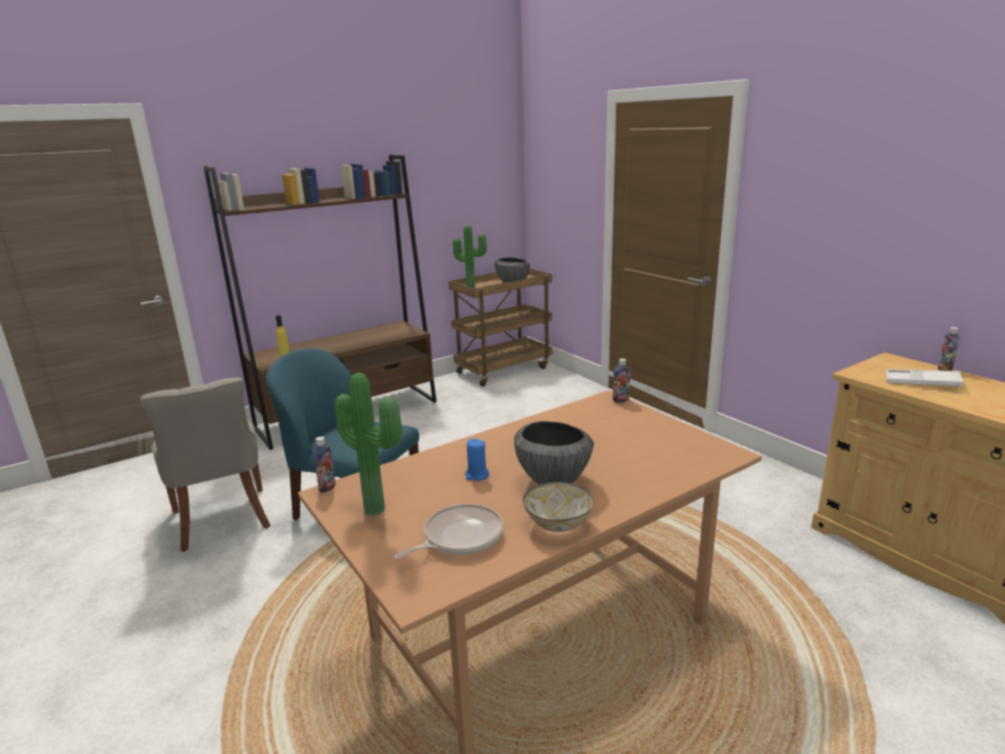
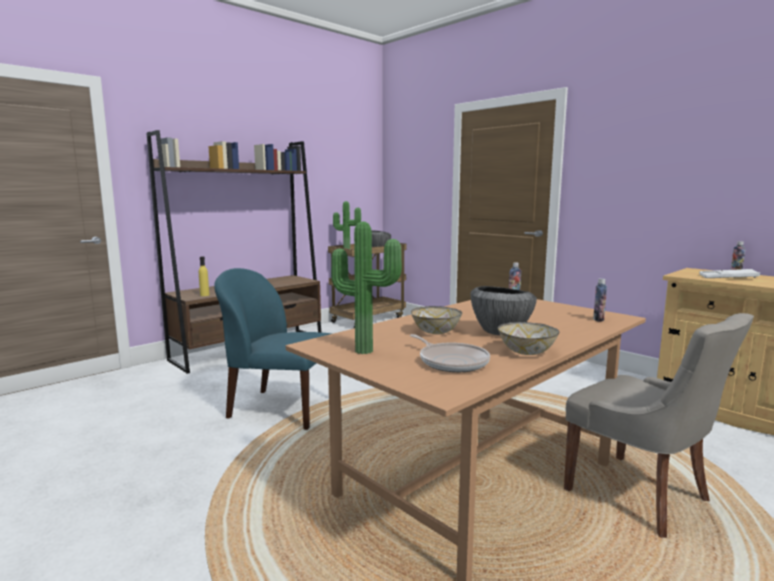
camera: 10 degrees left, 10 degrees down
(222, 520) = (158, 422): grey chair -> grey chair (640, 496)
(327, 487) = (311, 341): bottle -> bottle (598, 319)
(459, 537) = (451, 361): frying pan -> frying pan turned 105 degrees clockwise
(477, 475) = (435, 332): blue candle -> bowl

